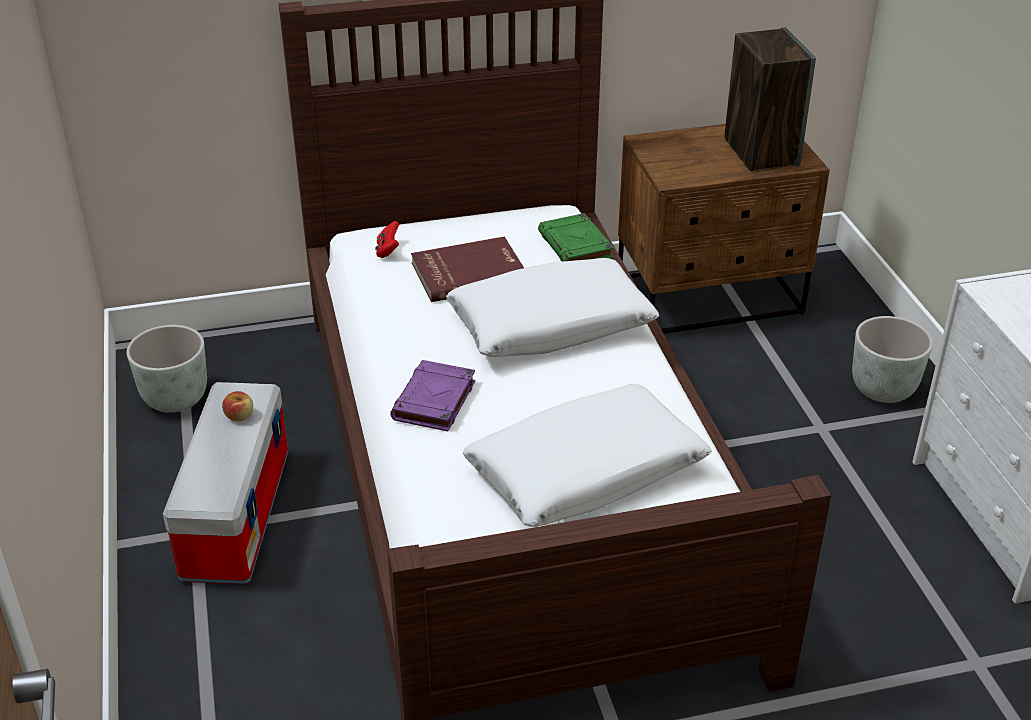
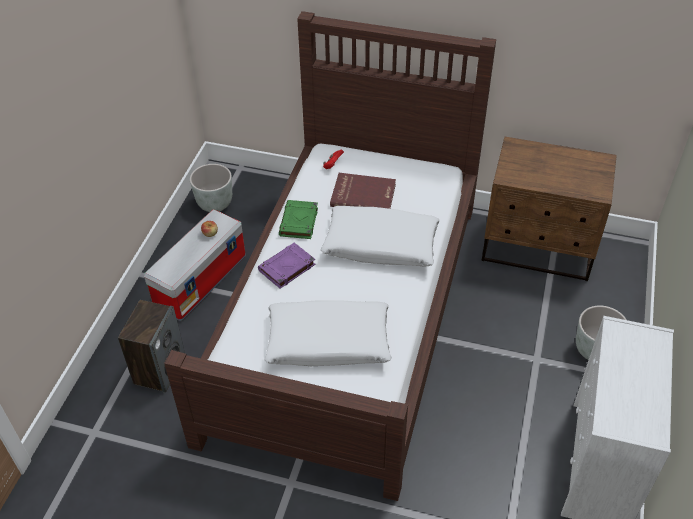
camera: 30 degrees right, 10 degrees up
(576, 246) = (434, 199): green book -> green book (299, 222)
(760, 152) = (578, 176): speaker -> speaker (159, 369)

